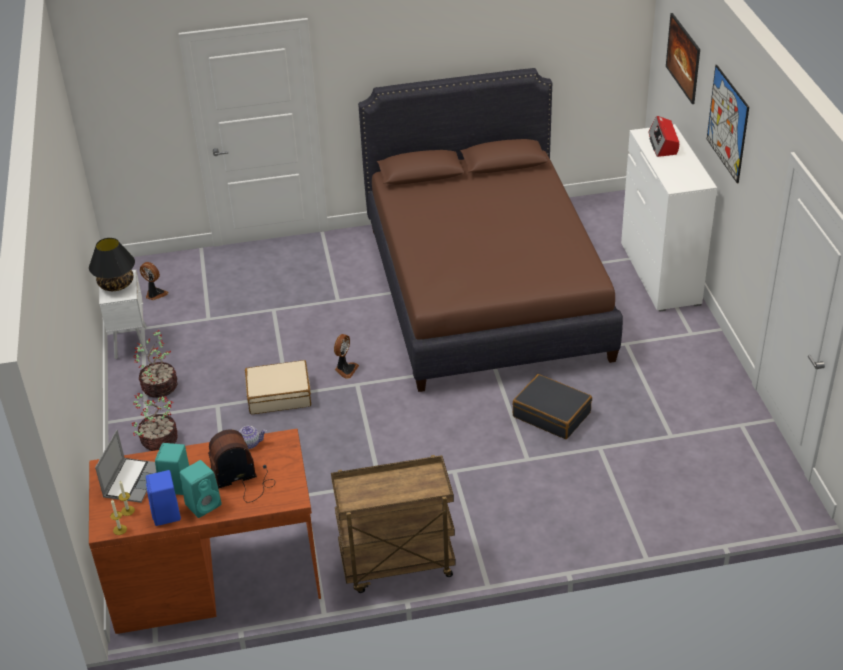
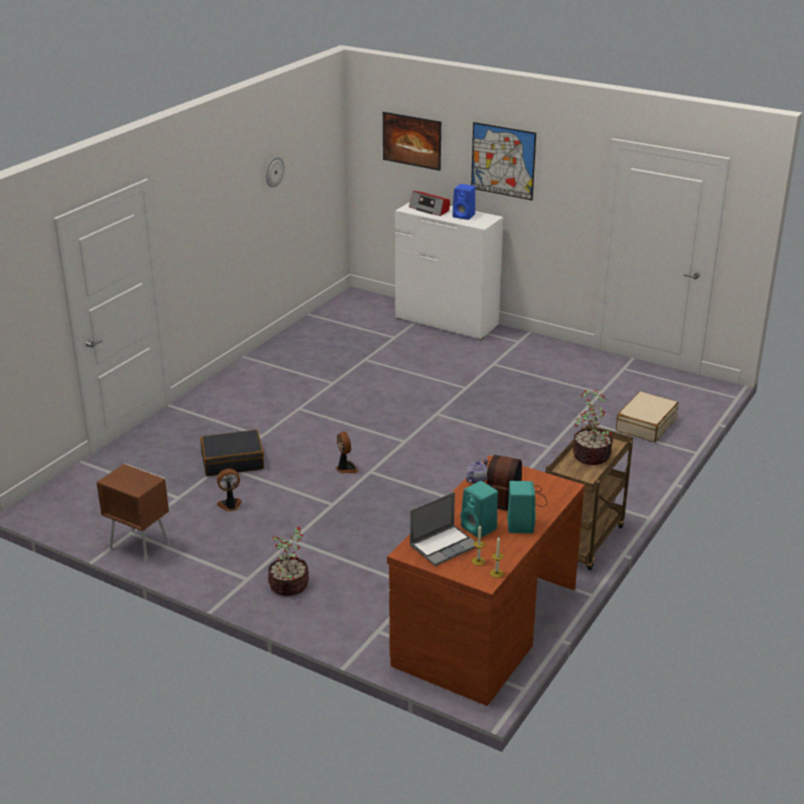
camera: 50 degrees left, 10 degrees down
(116, 284) = (127, 479): black table lamp -> none
(131, 342) = (139, 545): white nightstand -> brown nightstand
(131, 481) = (444, 546): laptop -> laptop turned 90 degrees clockwise
(155, 294) = (98, 508): fan -> fan (230, 505)
(160, 386) = (222, 556): potted plant -> potted plant (590, 455)
(166, 514) = (508, 545): blue speaker -> blue speaker (464, 216)
(279, 395) = (327, 508): beige suitcase -> beige suitcase (645, 425)
(485, 291) = (356, 380): brown bed -> none
(510, 42) = (274, 171): none -> wall clock
(552, 414) = (520, 418): black suitcase -> black suitcase (232, 461)

